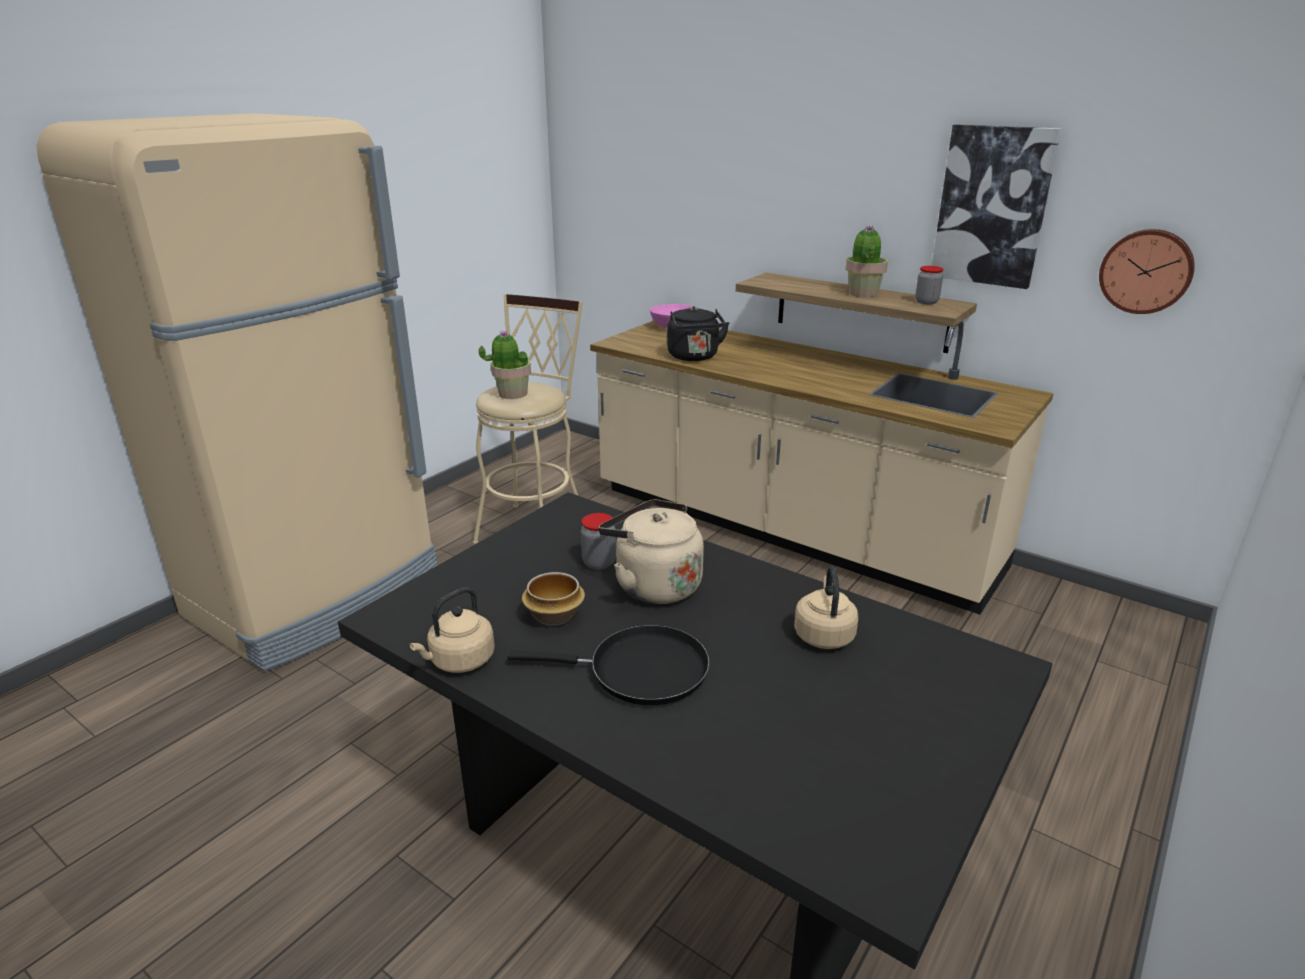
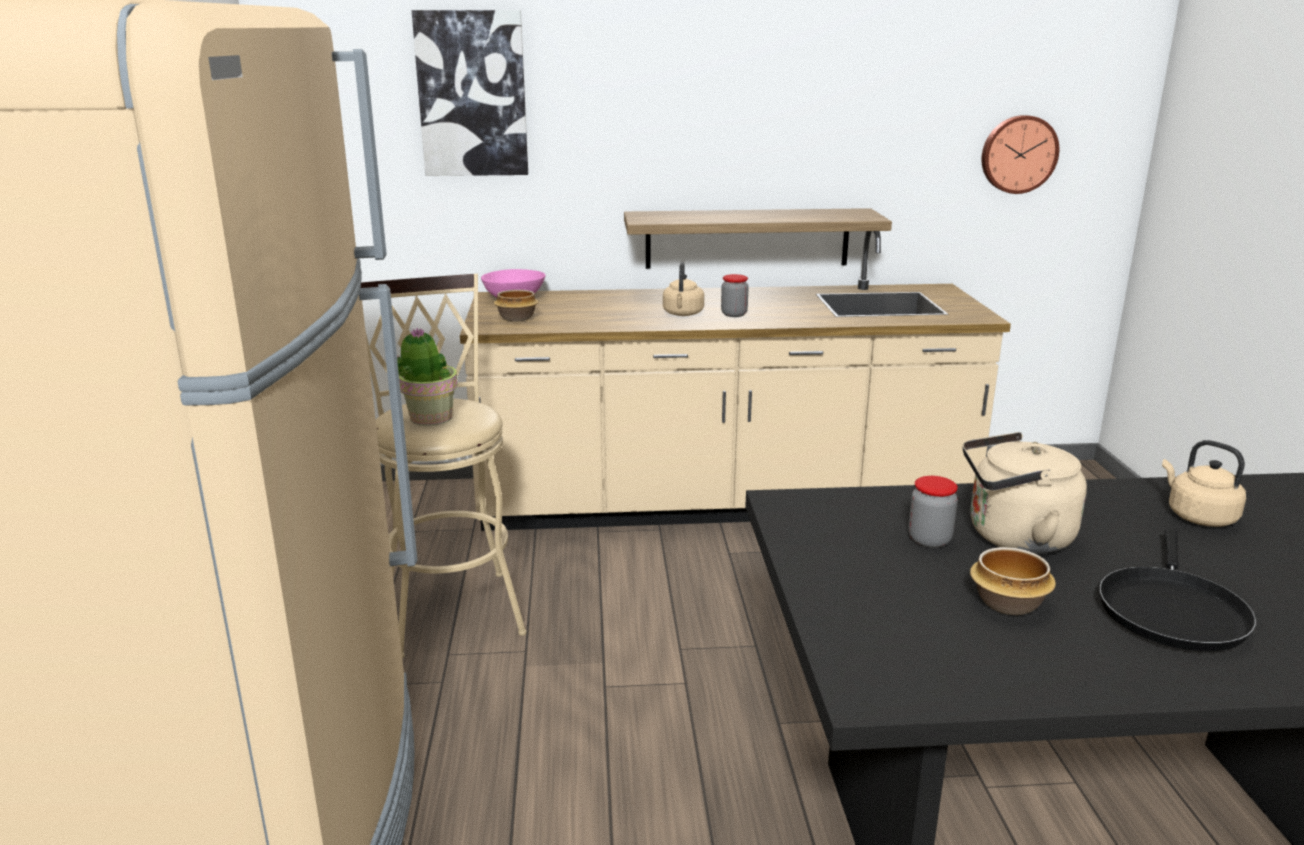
camera: 40 degrees left, 5 degrees down
(459, 661) = (1037, 689): beige kettle -> beige kettle (683, 314)
(640, 671) = (1171, 610): black frying pan -> black frying pan turned 150 degrees clockwise
(643, 341) = (516, 319): none -> bowl
(694, 357) = (608, 321): black kettle -> none
(863, 293) = (766, 214): potted plant -> none
(926, 302) = (835, 213): jar -> jar (734, 314)
(992, 206) = (877, 108): picture -> picture (472, 94)

